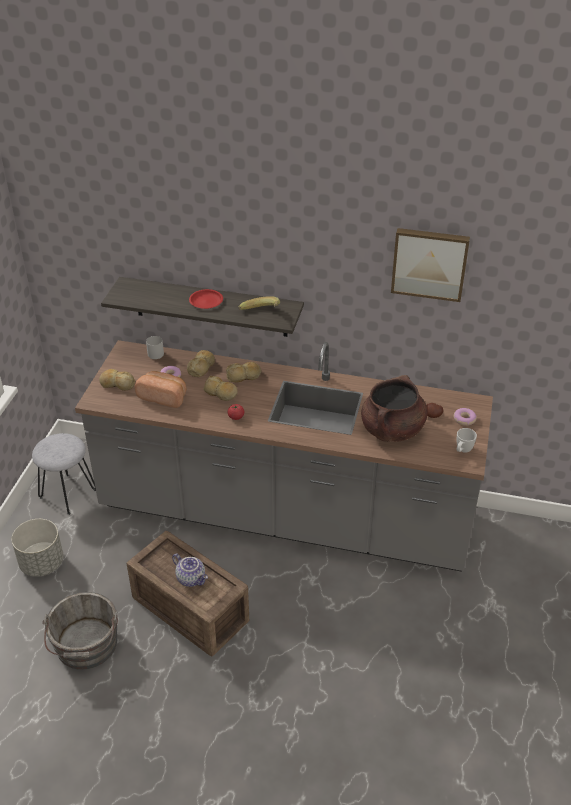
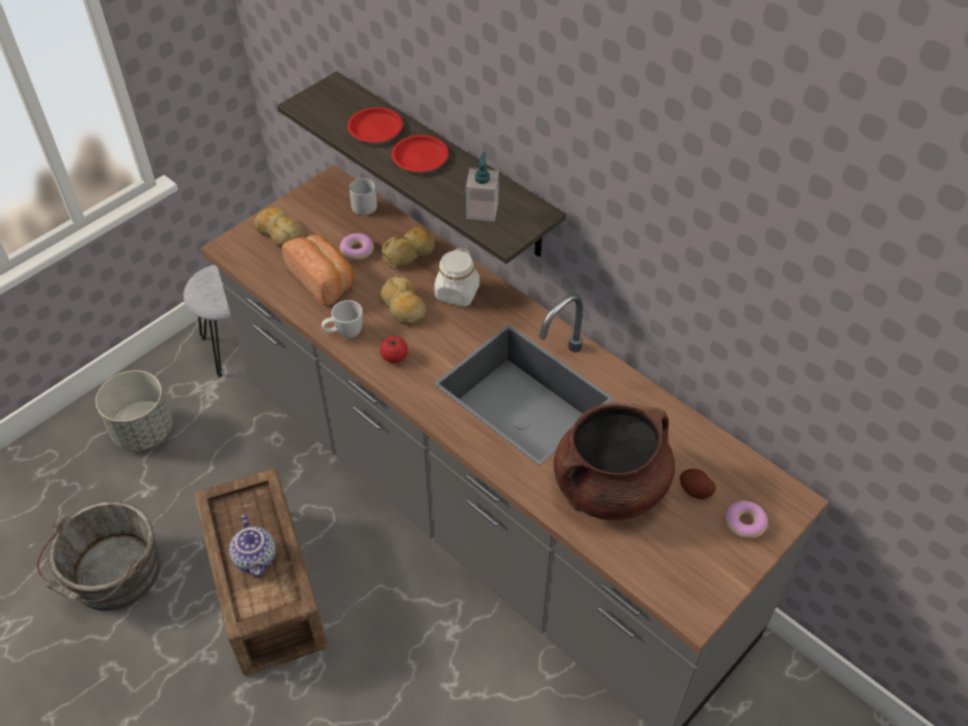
camera: 30 degrees right, 10 degrees up
(169, 296) = (376, 128): none -> red plate
(244, 376) = (457, 293): bread -> white jar
(261, 314) = (482, 210): banana -> soap dispenser
(429, 263) = (765, 234): picture -> none
(462, 451) = (697, 582): white mug -> white mug (344, 333)

